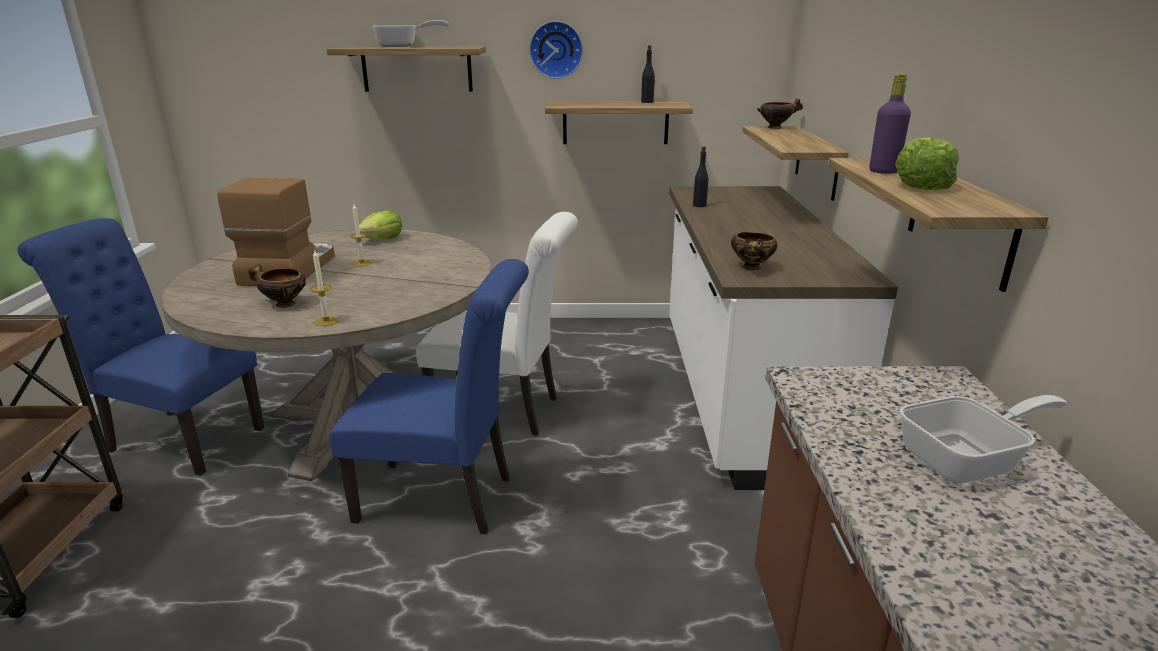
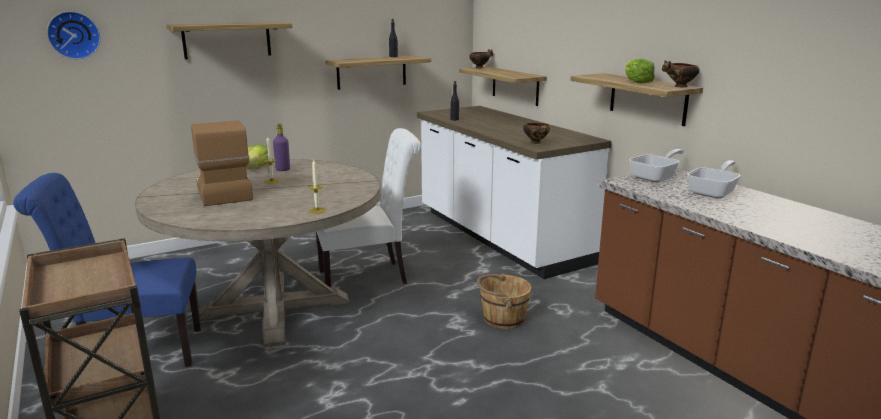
camera: 30 degrees left, 5 degrees down
(283, 304) = (266, 209): bowl -> bowl (679, 86)
(403, 46) = (223, 23): frying pan -> frying pan (656, 177)
(445, 499) = (390, 327): blue chair -> none
(556, 50) = (329, 23): wall clock -> wall clock (74, 35)
(601, 541) = (503, 318): none -> brown bucket
(883, 171) = (609, 78): purple bottle -> purple bottle (283, 169)

